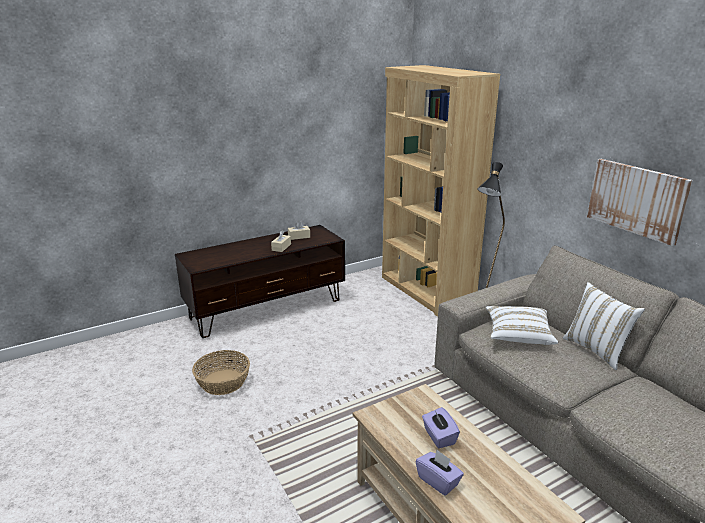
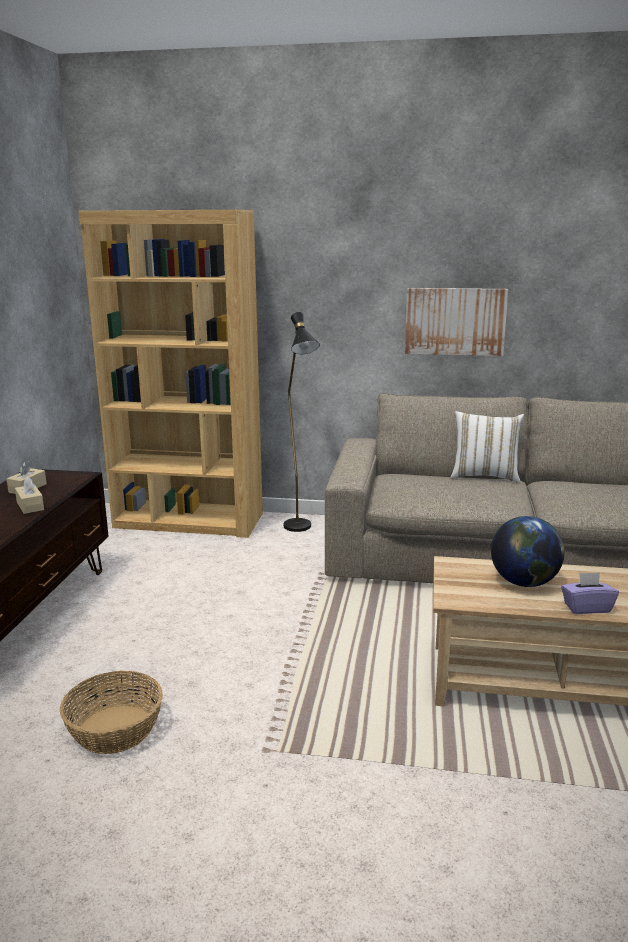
camera: 50 degrees left, 5 degrees down
(439, 437) = (524, 582): purple tissue box -> globe
(518, 335) = (422, 489): white pillow -> none

